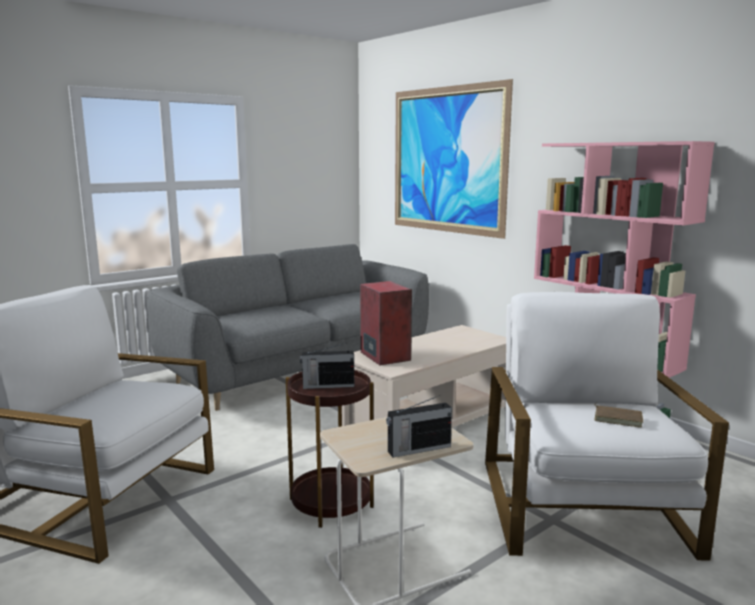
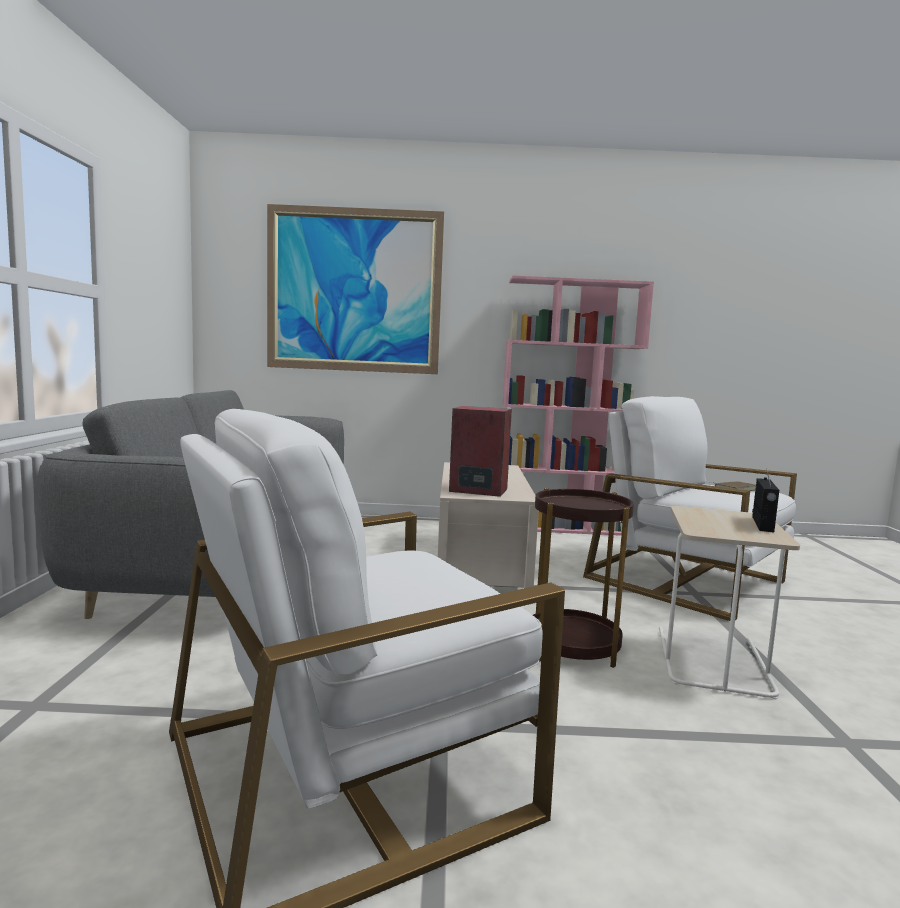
camera: 50 degrees left, 5 degrees down
(327, 386) = (580, 505): radio -> none

